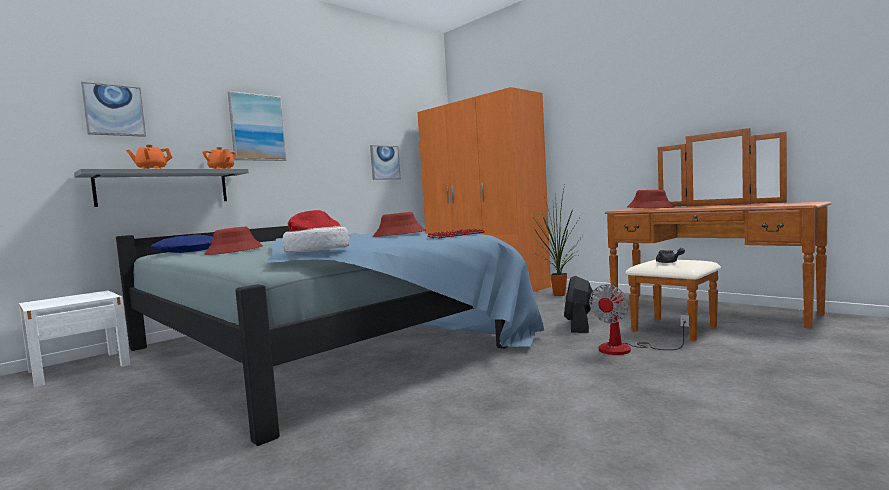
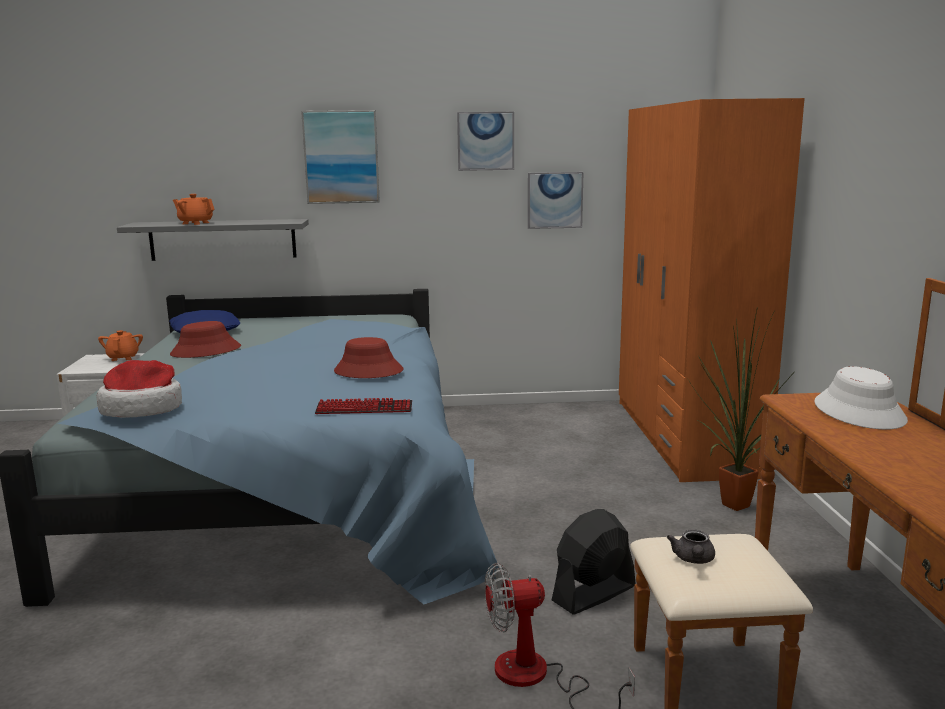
camera: 40 degrees right, 10 degrees up
(114, 110) = (170, 149): picture -> picture (485, 141)
(221, 169) = (278, 221): orange teapot -> orange teapot (123, 358)
(650, 208) = (859, 412): red hat -> white hat

